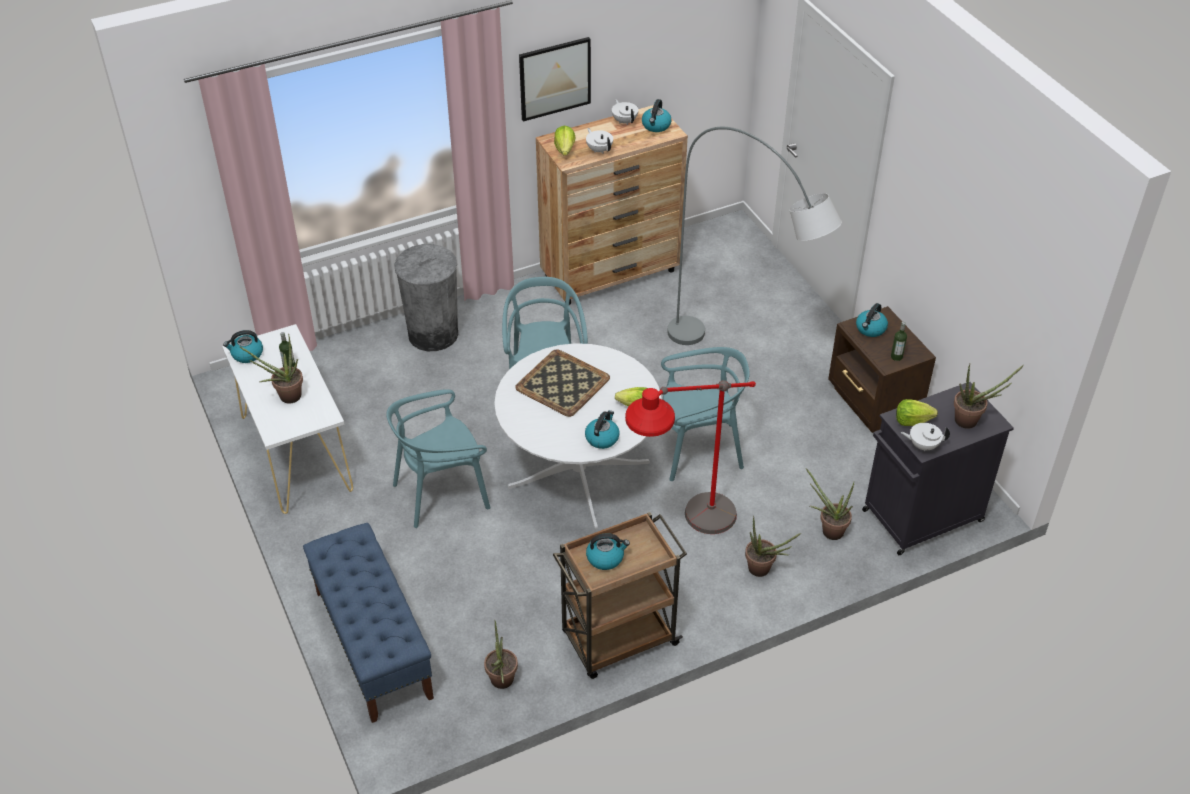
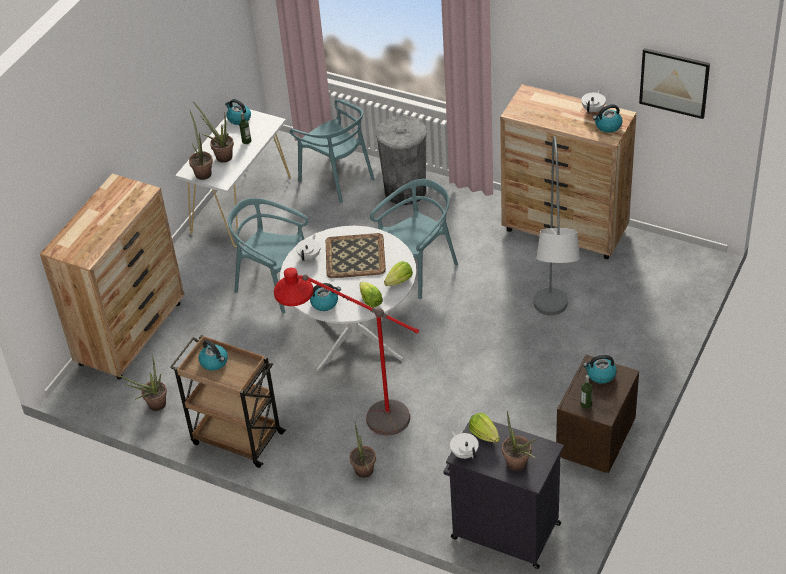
camera: 55 degrees right, 0 degrees up
(373, 643) = (132, 333): blue bench -> brown dresser
(554, 78) = (543, 44): picture -> picture (674, 82)
(565, 150) = (524, 104): lettuce -> lettuce (399, 281)
(599, 150) = (545, 118): white teapot -> white teapot (309, 256)
(699, 449) = (441, 377): turquoise chair -> turquoise chair (337, 178)
(828, 530) = (436, 487): potted plant -> potted plant (202, 172)

